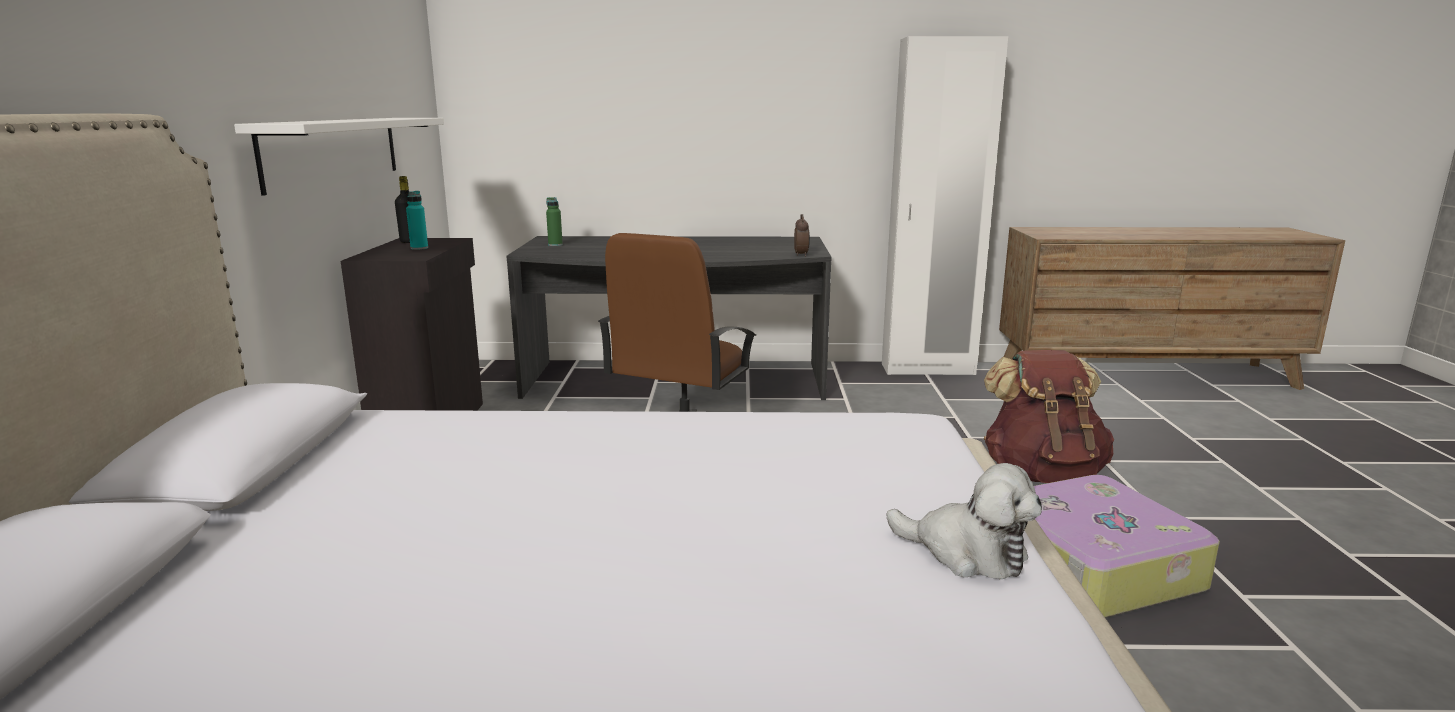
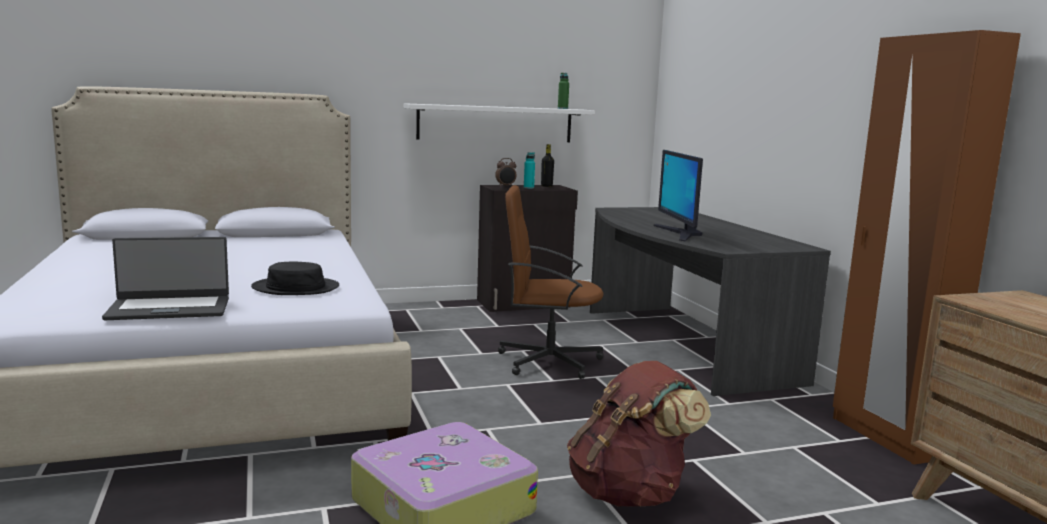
camera: 70 degrees right, 5 degrees down
(555, 245) = (647, 210): green bottle -> green bottle (562, 108)
(718, 253) = (679, 233): none -> monitor
(801, 255) = (714, 248): alarm clock -> alarm clock (505, 186)
(813, 453) = (296, 288): none -> black hat
(928, 369) = (886, 437): white wardrobe -> brown wardrobe
(966, 553) = (169, 308): plush toy -> laptop

